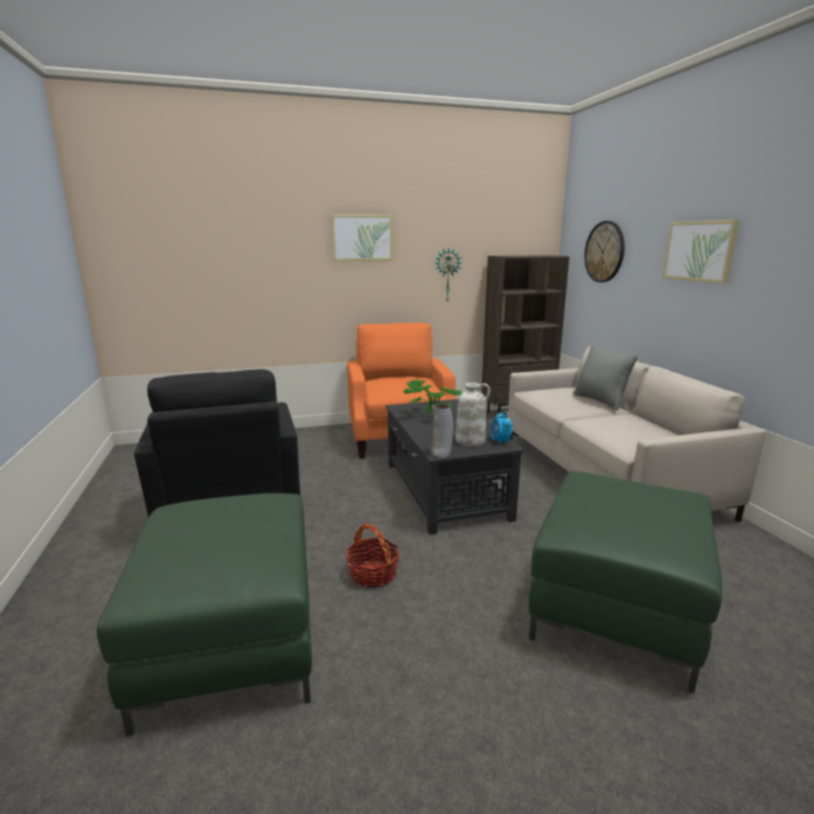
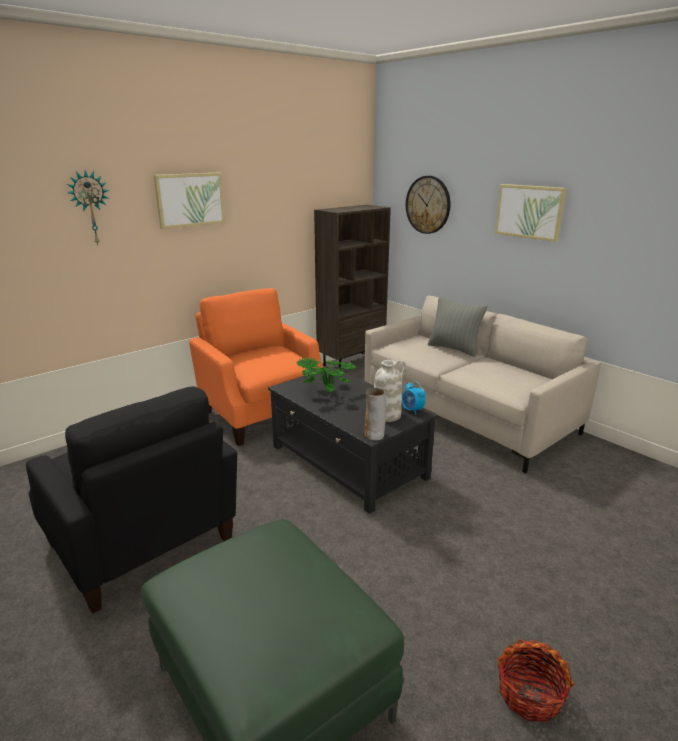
camera: 25 degrees left, 5 degrees up
(373, 574) = (350, 571): basket -> basket (529, 694)
(447, 275) = (278, 233): wall clock -> wall clock (90, 208)
(615, 606) = (553, 536): green ottoman -> none

